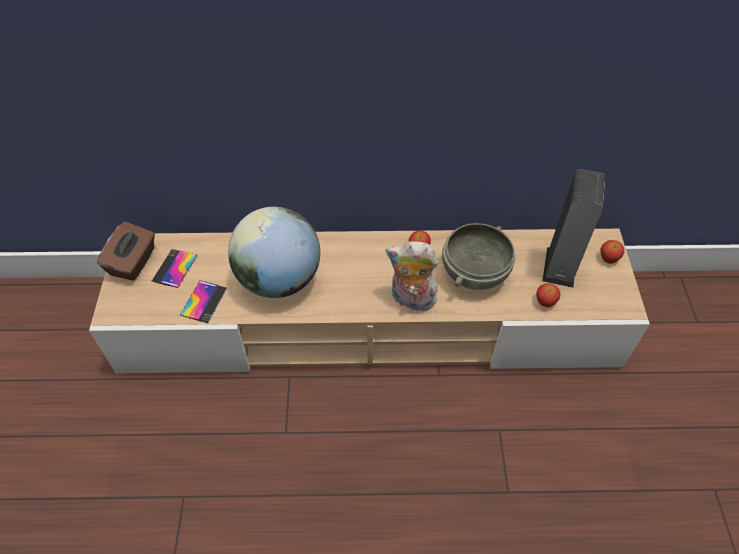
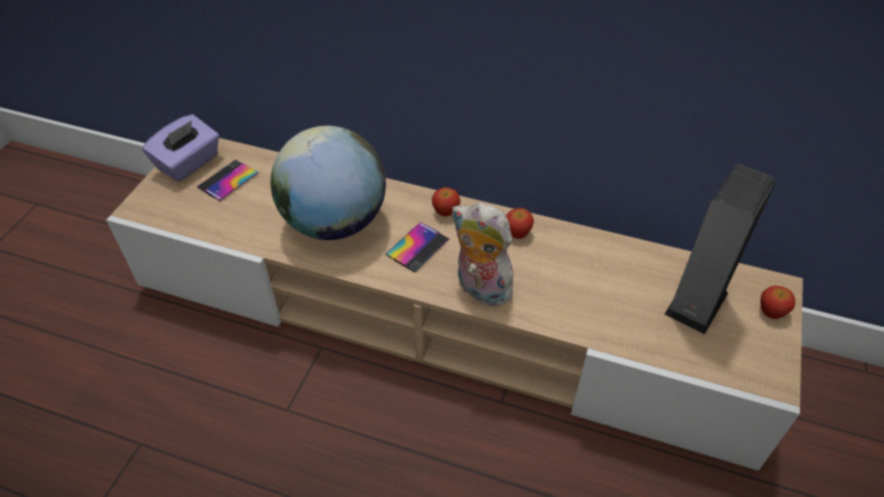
camera: 20 degrees right, 5 degrees down
(133, 262) = (189, 163): brown tissue box -> purple tissue box
(203, 301) = (239, 223): phone -> phone (417, 247)
(473, 272) = (575, 279): grey bowl -> none
(545, 302) = (657, 341): apple -> apple (445, 211)

